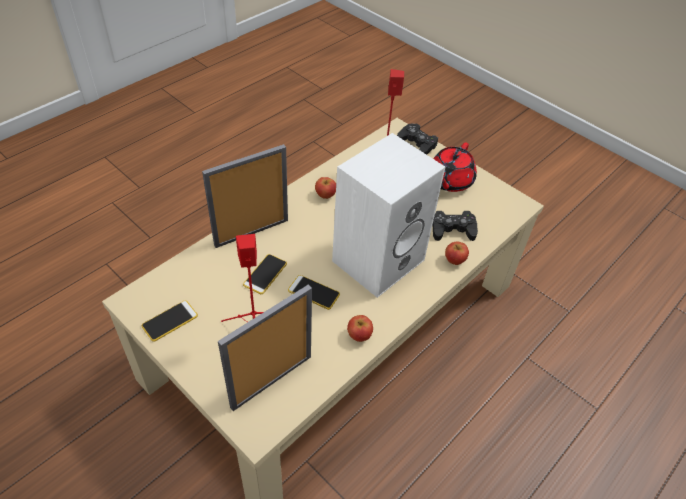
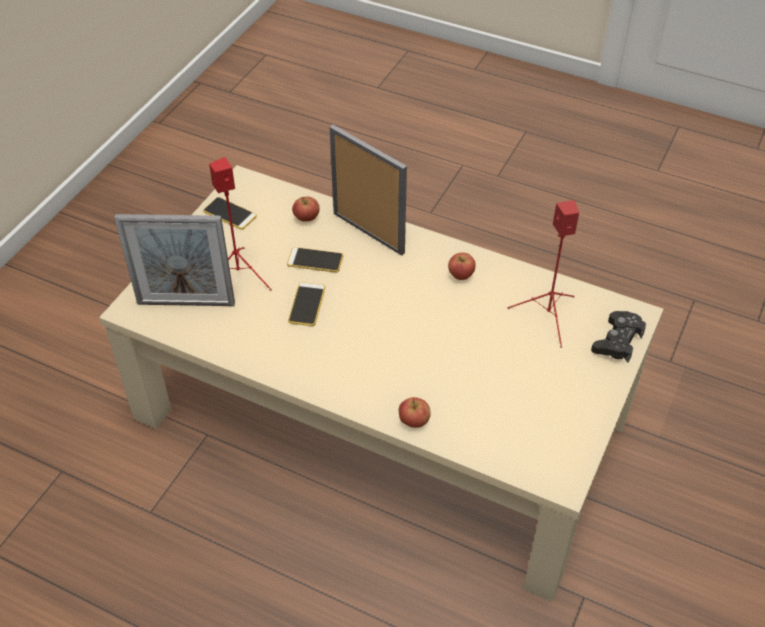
camera: 75 degrees right, 0 degrees up
(271, 381) = (186, 303): picture frame -> picture frame turned 150 degrees clockwise
(359, 335) = (264, 356): apple -> apple (306, 218)
(378, 258) = (382, 347): white speaker -> none
(449, 181) = (562, 391): red teapot -> none
(452, 230) = (468, 410): black game controller -> none

